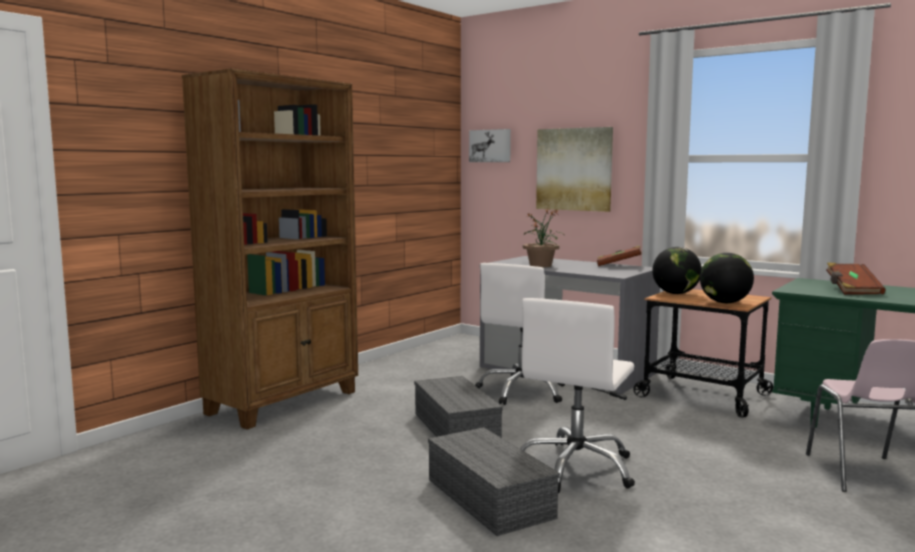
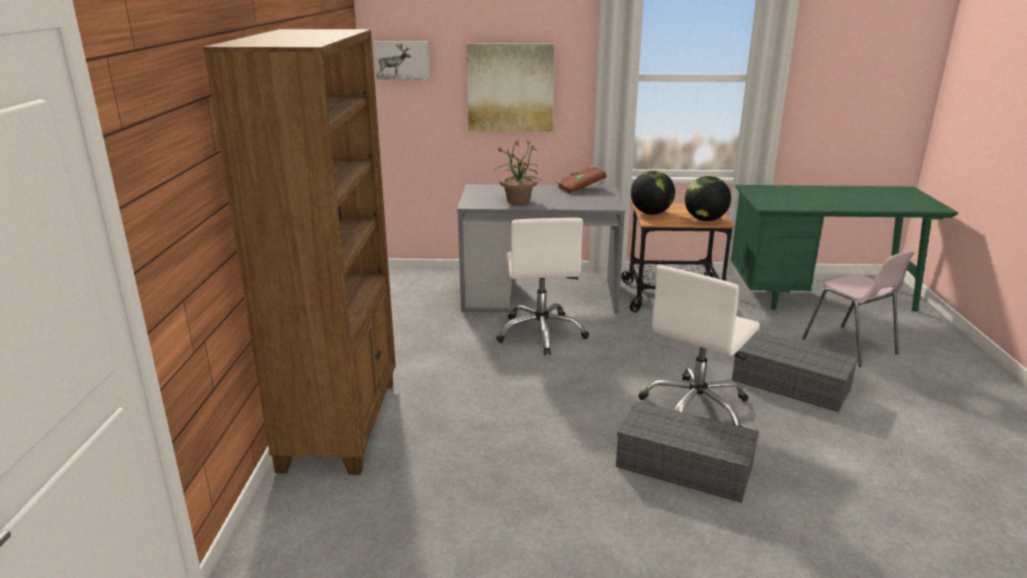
camera: 35 degrees left, 15 degrees up
(457, 428) = (552, 397): grey storage box -> grey storage box (792, 384)
(576, 468) = (696, 408): white office chair -> white office chair turned 45 degrees clockwise
(852, 290) = (798, 198): brown book -> none

